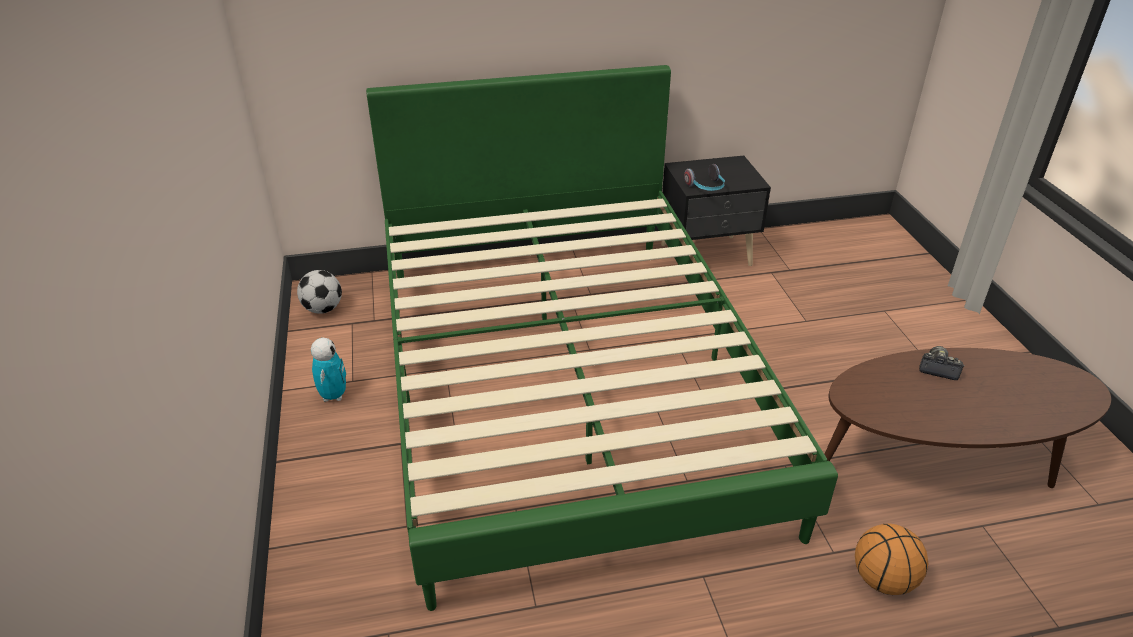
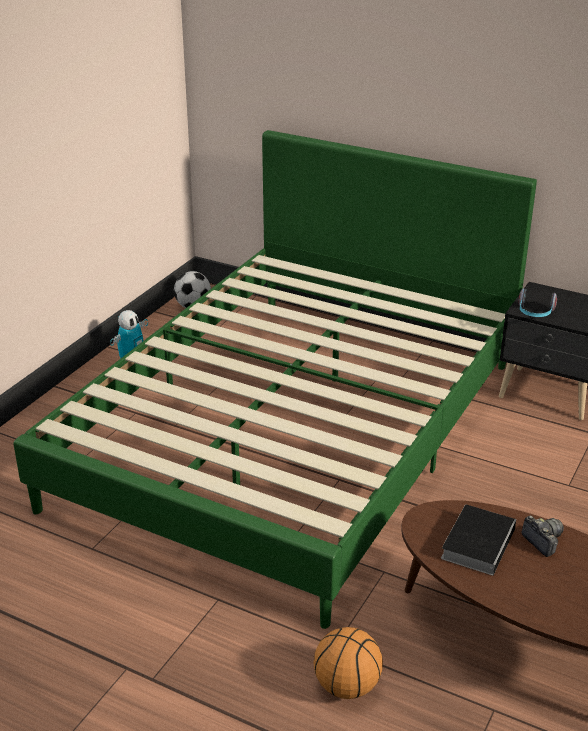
camera: 40 degrees right, 5 degrees down
(906, 395) = (478, 542): none -> book

